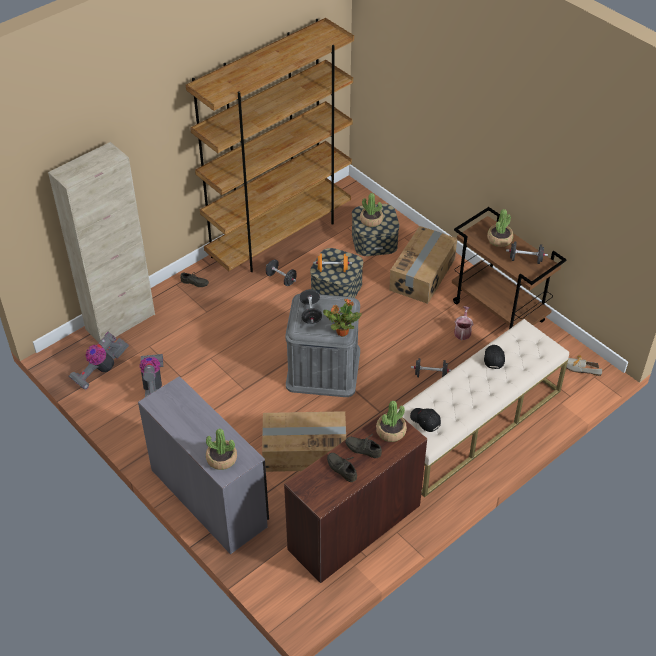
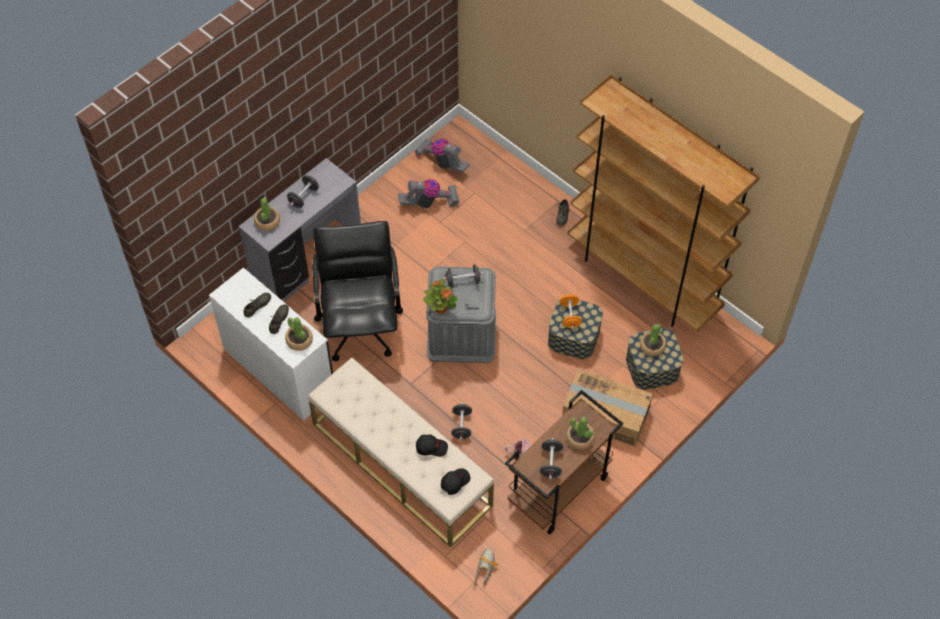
camera: 85 degrees right, 10 degrees up
(120, 322) = (502, 166): beige cabinet -> none
(281, 279) = (579, 287): black dumbbell -> black dumbbell (303, 197)
(304, 450) = (361, 326): cardboard box -> black office chair
(353, 527) = (280, 369): brown desk -> white desk
(425, 421) = (348, 389): black cap -> black cap (455, 482)

